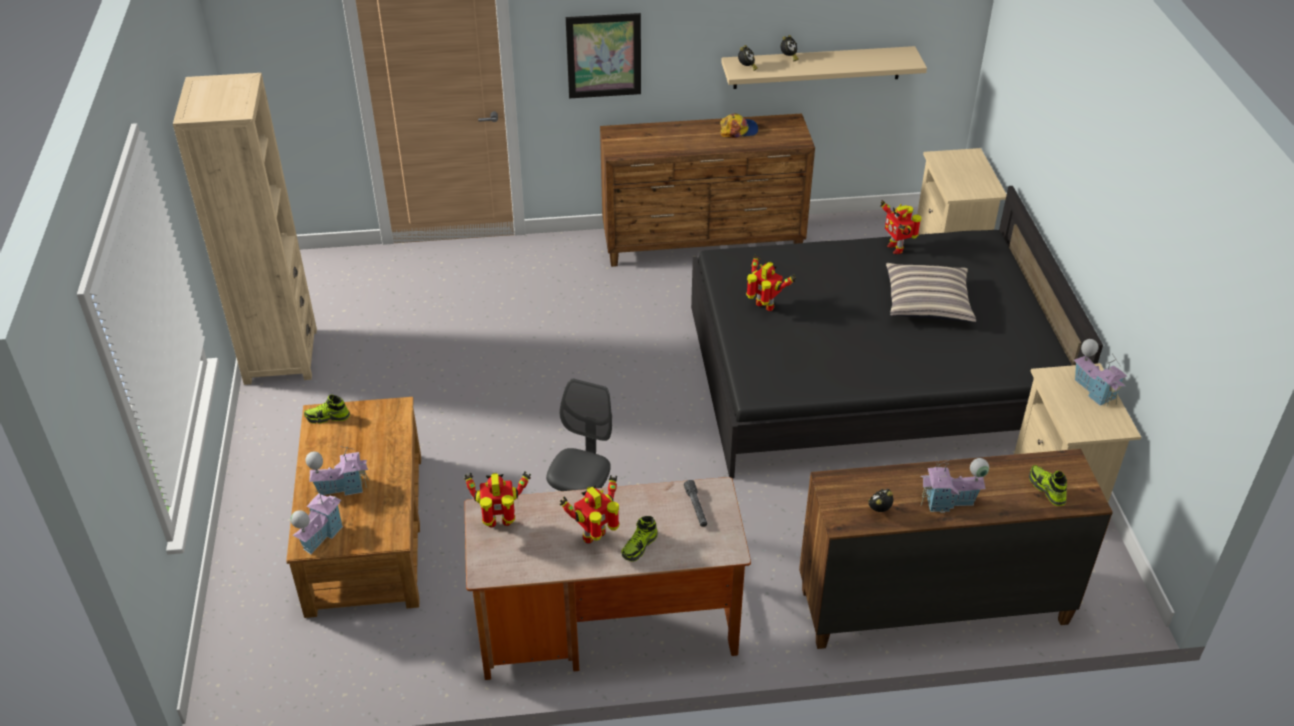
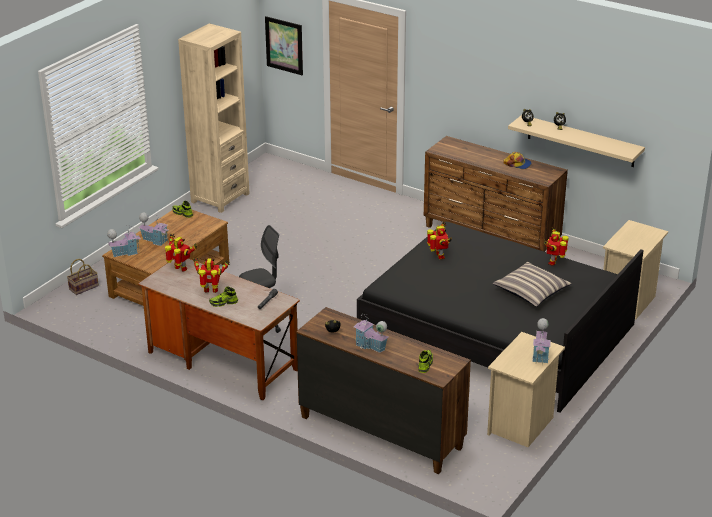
camera: 40 degrees right, 10 degrees down
(243, 624) = (84, 287): none -> basket
(604, 55) = (453, 91): picture -> picture (284, 45)

